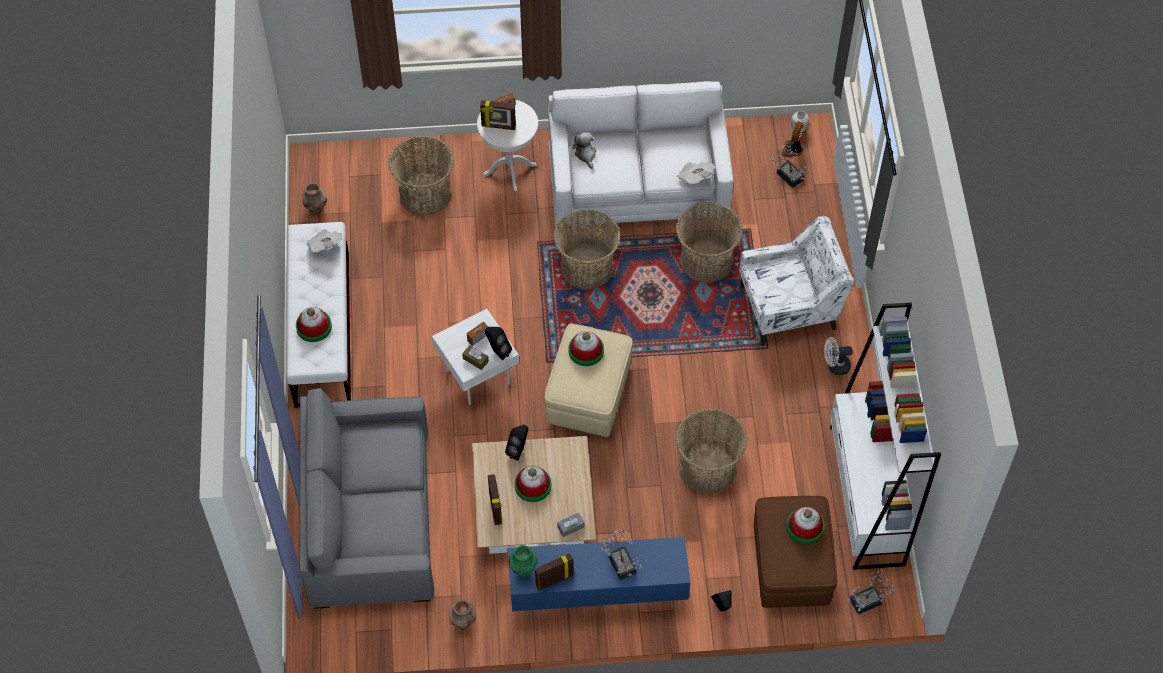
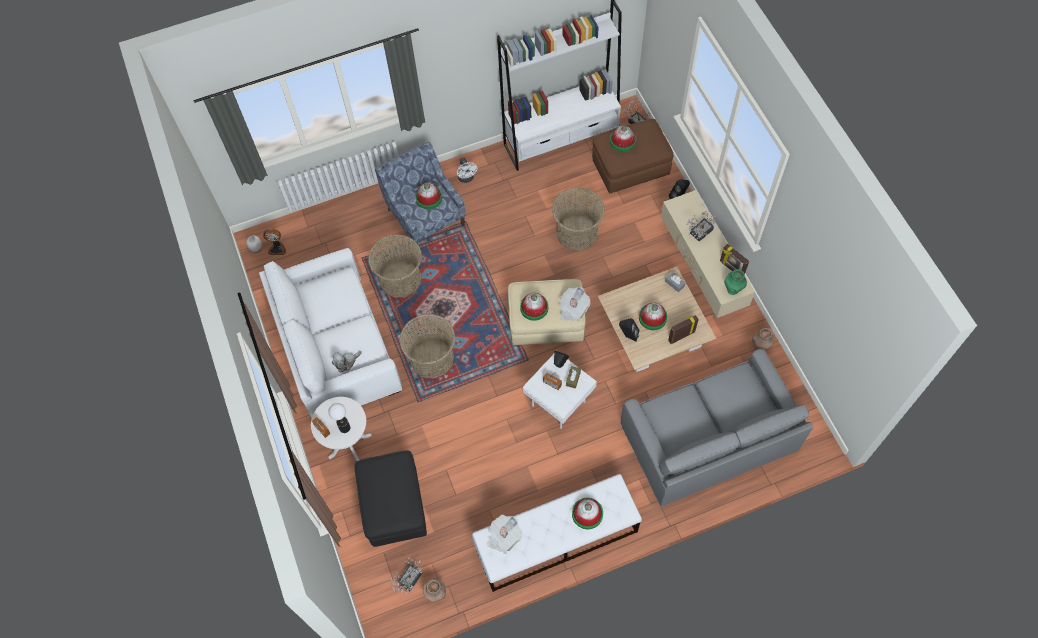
camera: 105 degrees left, 5 degrees up
(424, 194) = (394, 506): basket -> black ottoman
(498, 126) = (344, 427): picture frame -> table lamp
(597, 594) = (701, 271): blue tv stand -> beige tv stand
(695, 177) = (348, 278): newspaper -> newspaper (573, 309)
(787, 286) = (429, 198): none -> hat
(788, 174) = (302, 246): potted plant -> potted plant (408, 580)
(790, 307) = (425, 216): white armchair -> blue armchair

